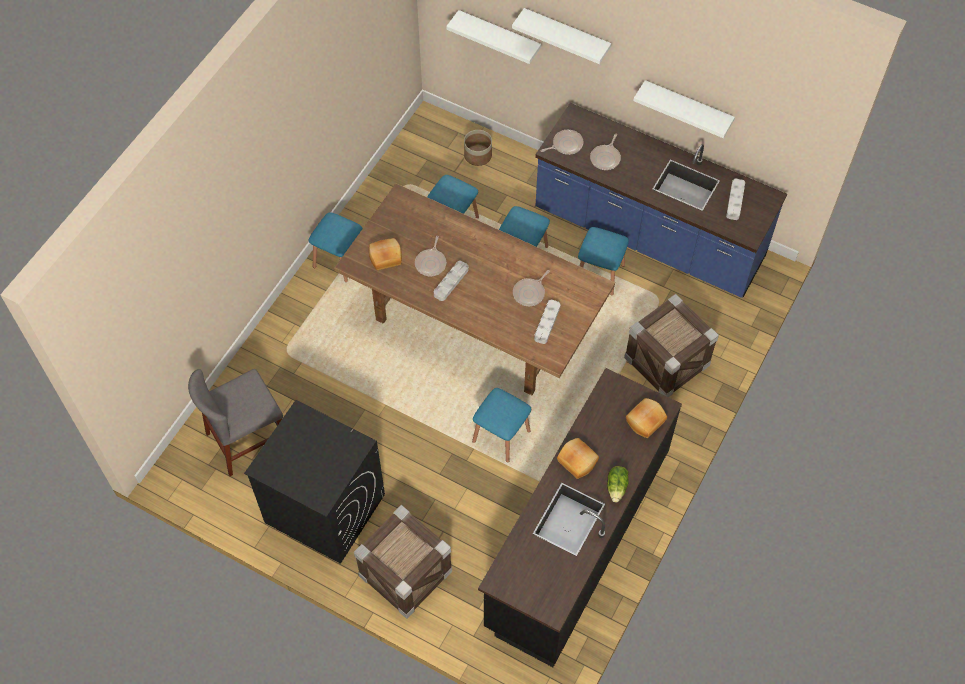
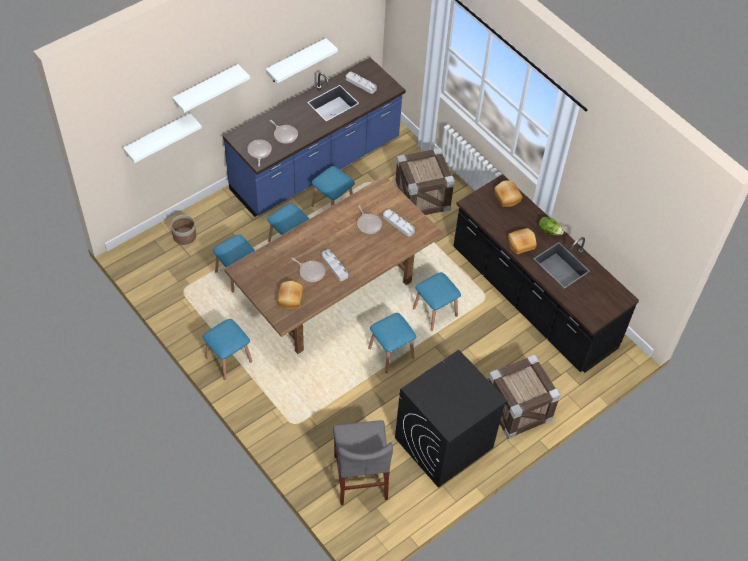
camera: 70 degrees left, 5 degrees down
(421, 410) = (391, 353): none -> blue stool

